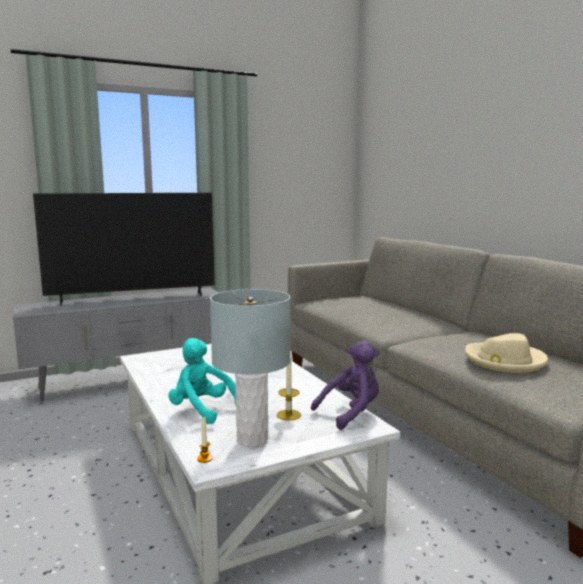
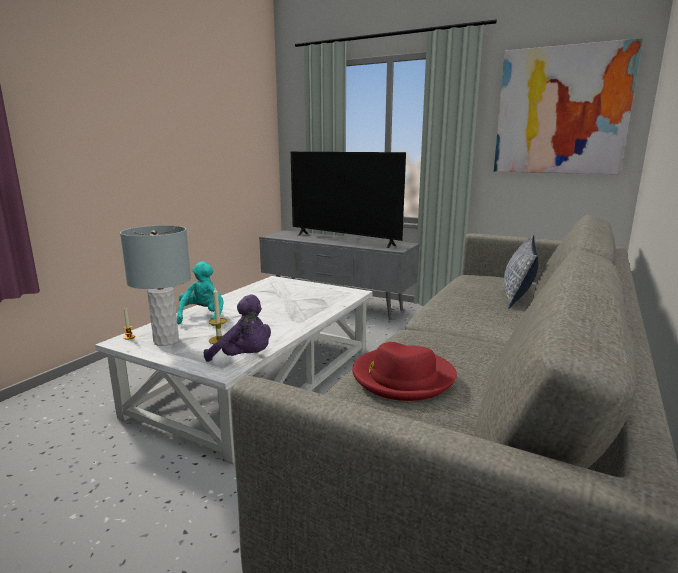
camera: 55 degrees right, 5 degrees up
(304, 157) = (561, 111): none -> picture
(376, 303) = (518, 292): none -> pillow
(504, 360) = (402, 377): beige hat -> red hat

